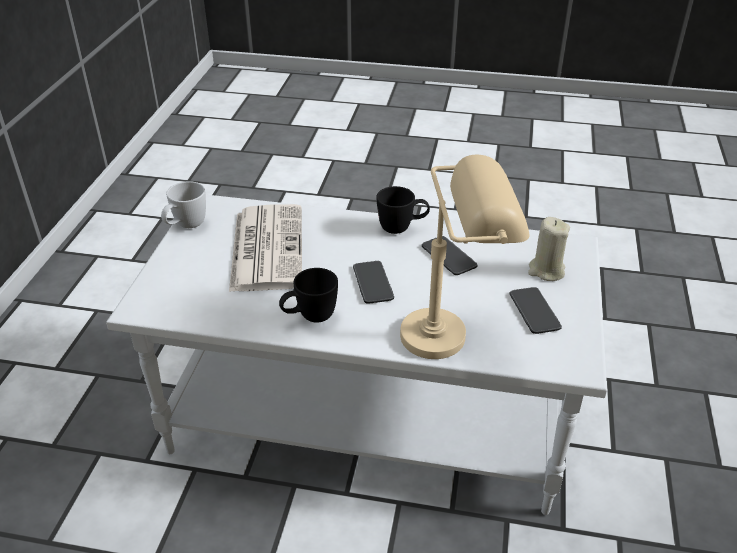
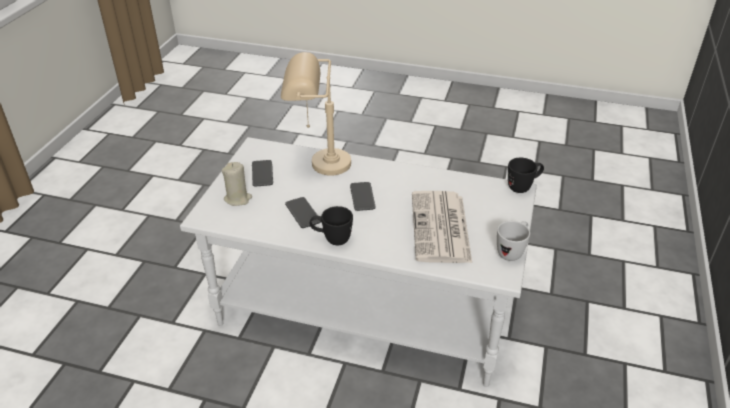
camera: 175 degrees left, 0 degrees up
(309, 317) = (405, 177): black mug -> black mug (523, 187)

